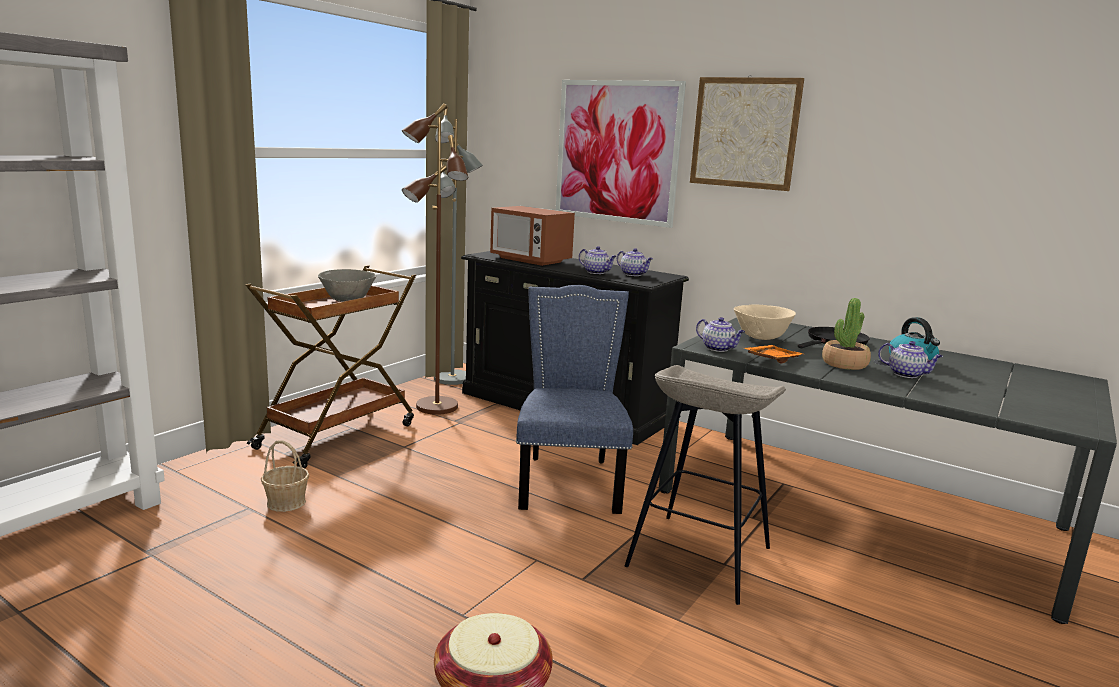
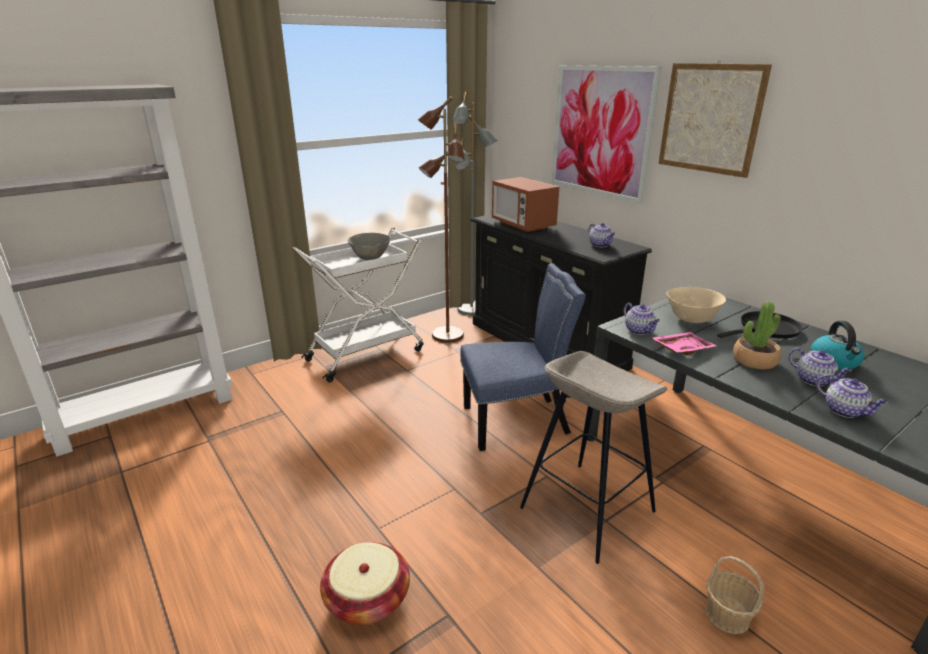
camera: 20 degrees right, 10 degrees up
(286, 502) = (307, 409): basket -> basket (727, 614)
(338, 436) = (366, 355): brown cart -> white cart
(569, 485) = (513, 422): blue chair -> blue chair turned 60 degrees clockwise
(597, 272) = (568, 242): teapot -> teapot (845, 411)
(771, 360) = (681, 349): orange tray -> pink tray

